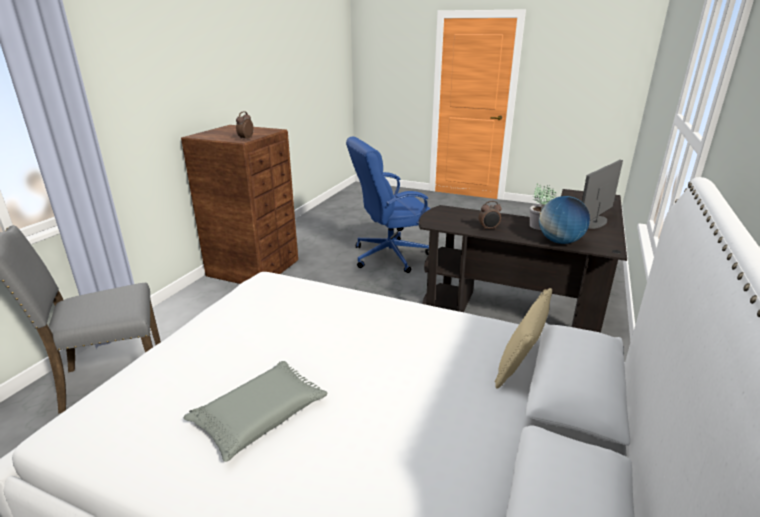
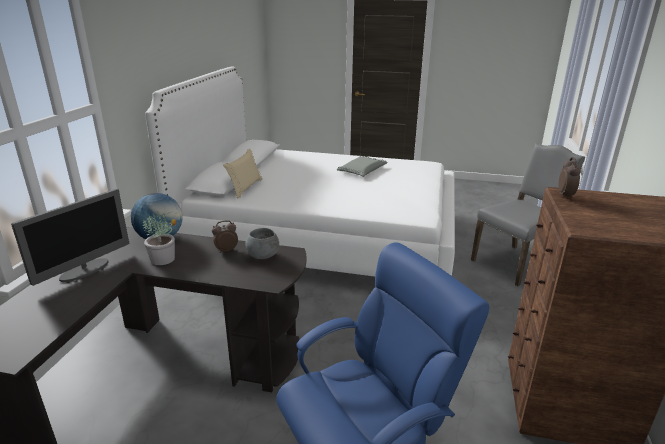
camera: 170 degrees right, 0 degrees up
(454, 223) = (263, 256): none -> grey bowl

